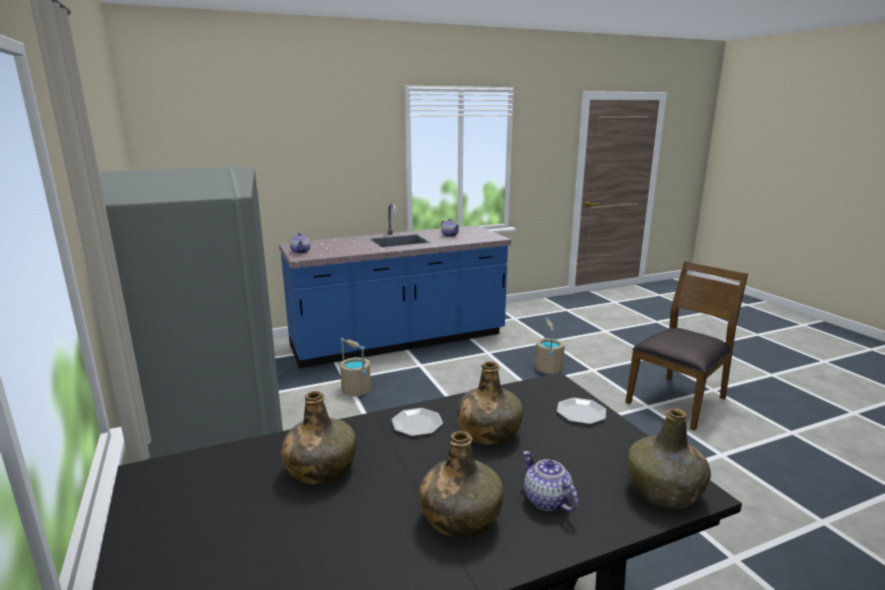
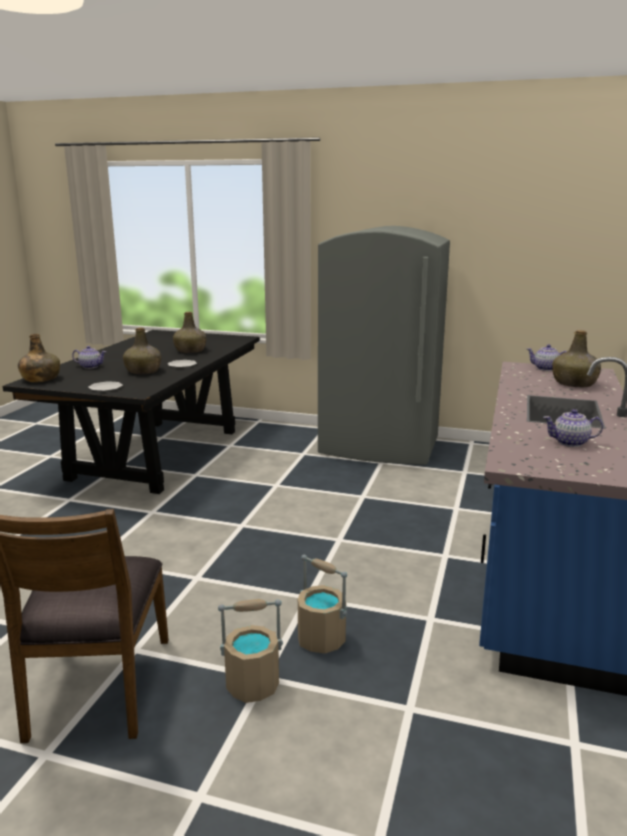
camera: 130 degrees right, 0 degrees up
(356, 390) = (423, 506): beige bucket -> beige bucket (253, 685)
(460, 518) = (118, 357): green bottle -> green bottle (574, 384)

